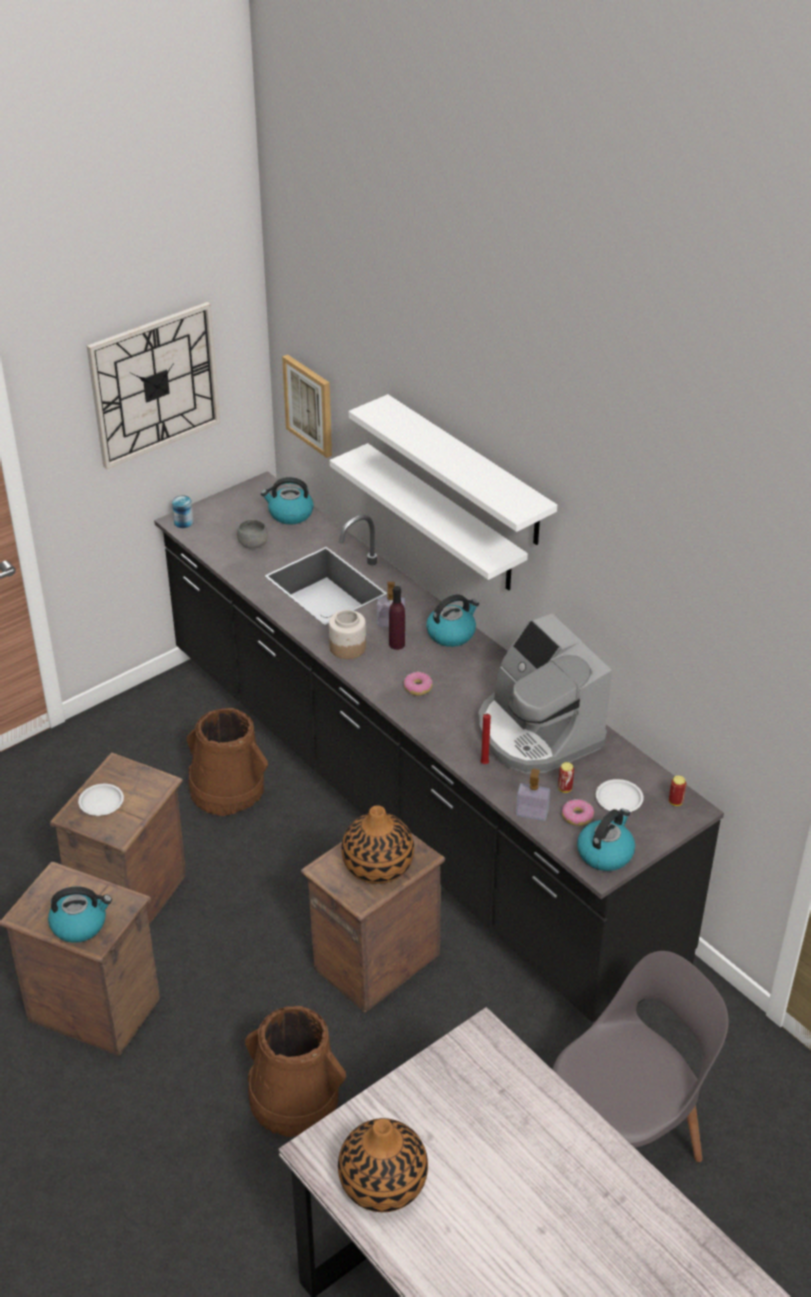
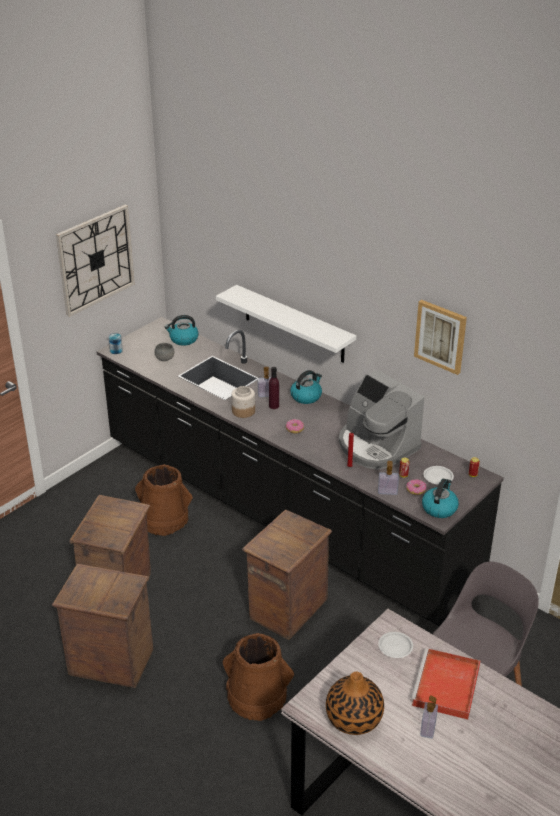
camera: 10 degrees left, 5 degrees down
(80, 924) = (107, 598): kettle -> none
(101, 802) = (100, 524): white plate -> white plate (395, 647)
(309, 405) = (192, 267): picture -> picture (441, 336)
(378, 865) = (291, 539): vase -> none
(468, 471) = (311, 289): white shelf -> none
(491, 1217) = (428, 728): none -> soap dispenser
(539, 1153) = (446, 687): none -> red tray

